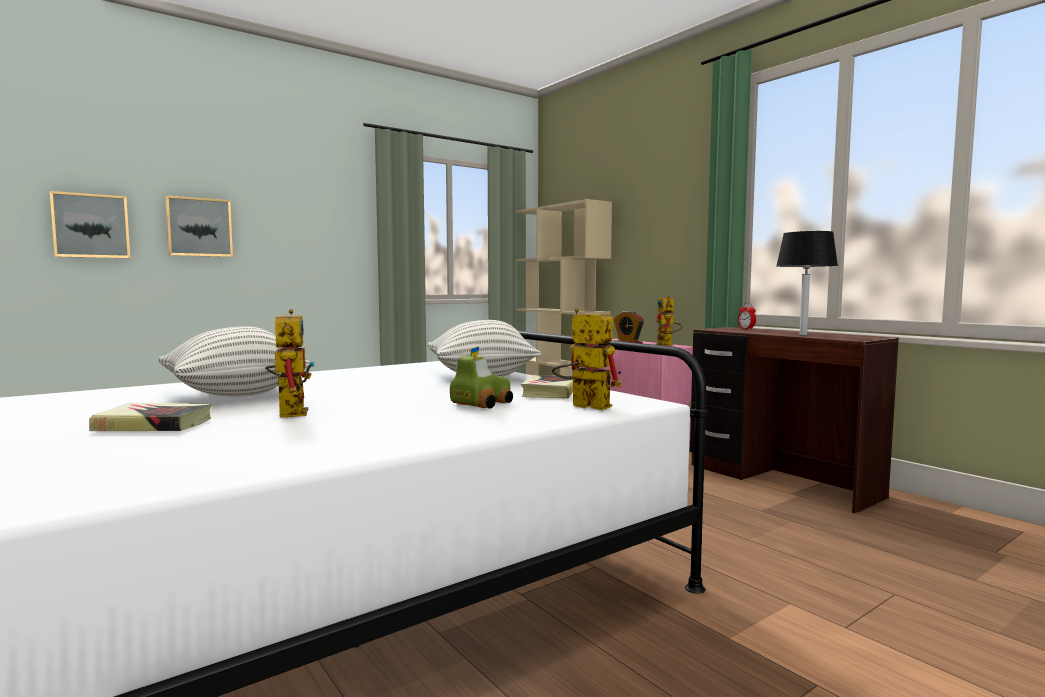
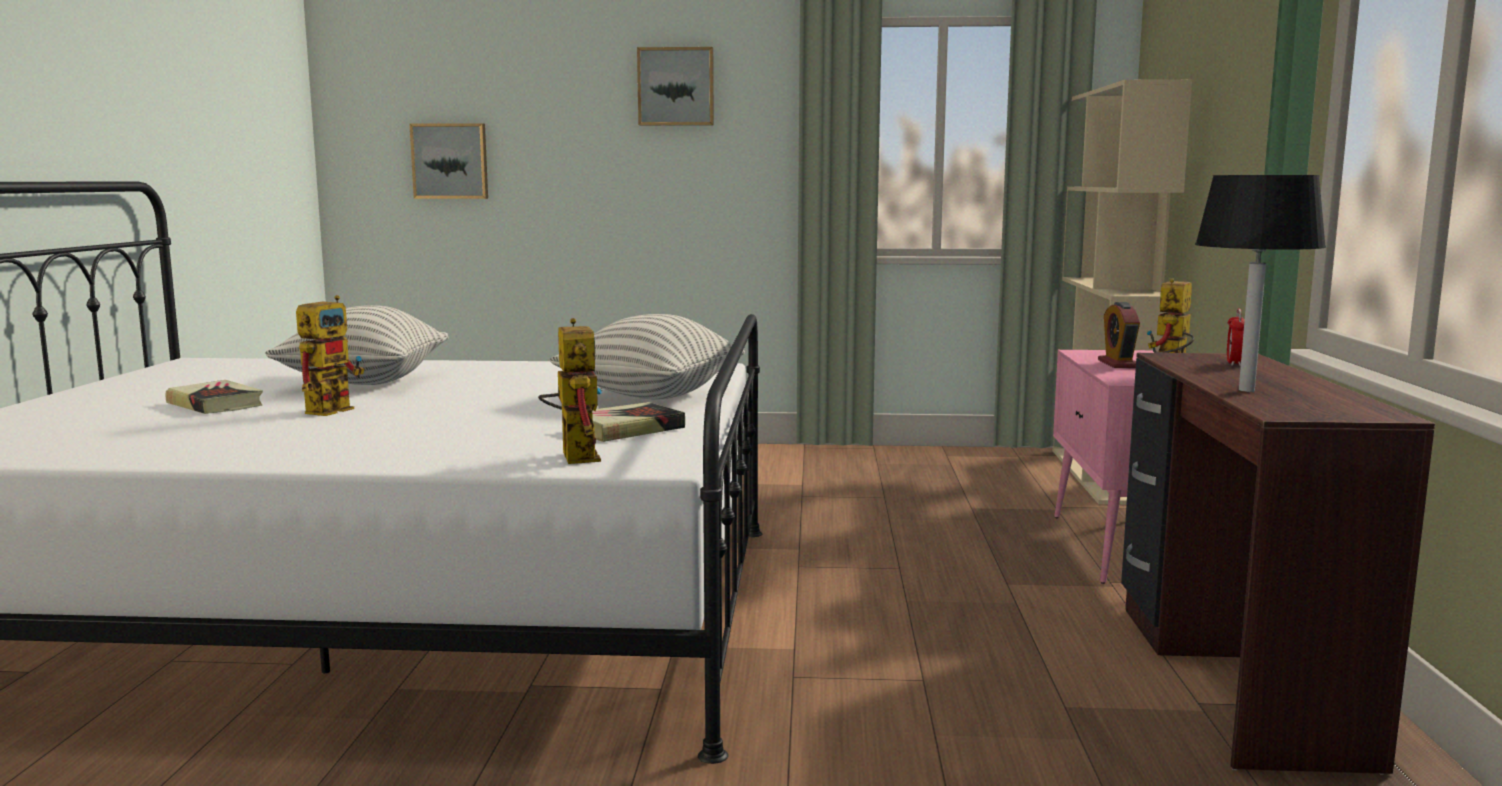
camera: 40 degrees right, 5 degrees up
(199, 227) = (563, 156): picture -> picture (676, 87)
(480, 404) = (498, 431): toy car -> none

